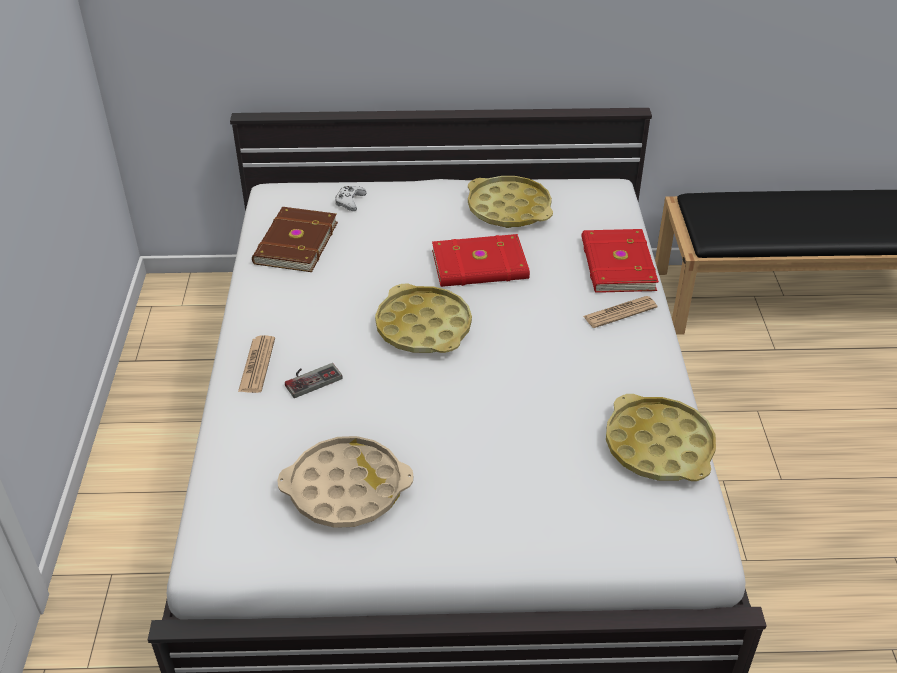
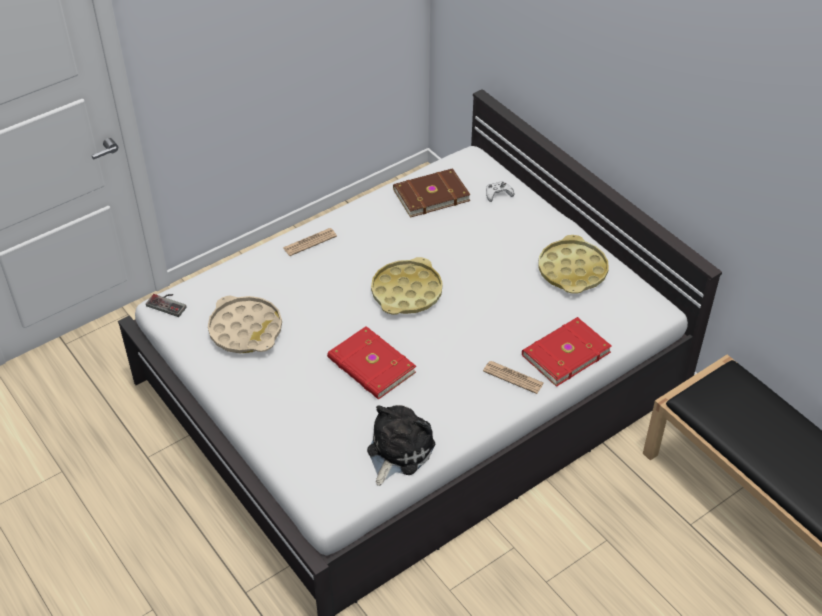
camera: 55 degrees right, 5 degrees up
(311, 378) = (318, 269): game controller -> game controller (168, 303)
(480, 266) = (494, 288): red book -> red book (371, 366)
(658, 446) = (397, 451): yellow tray -> plush toy

